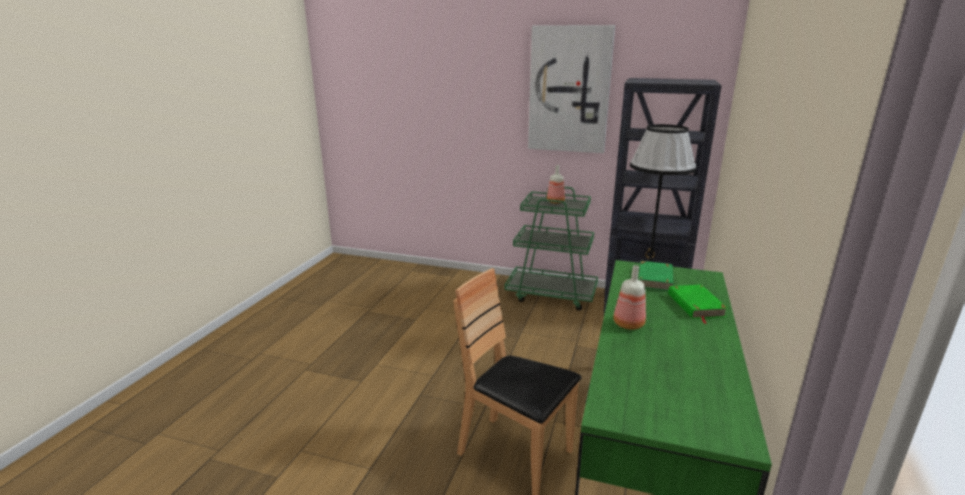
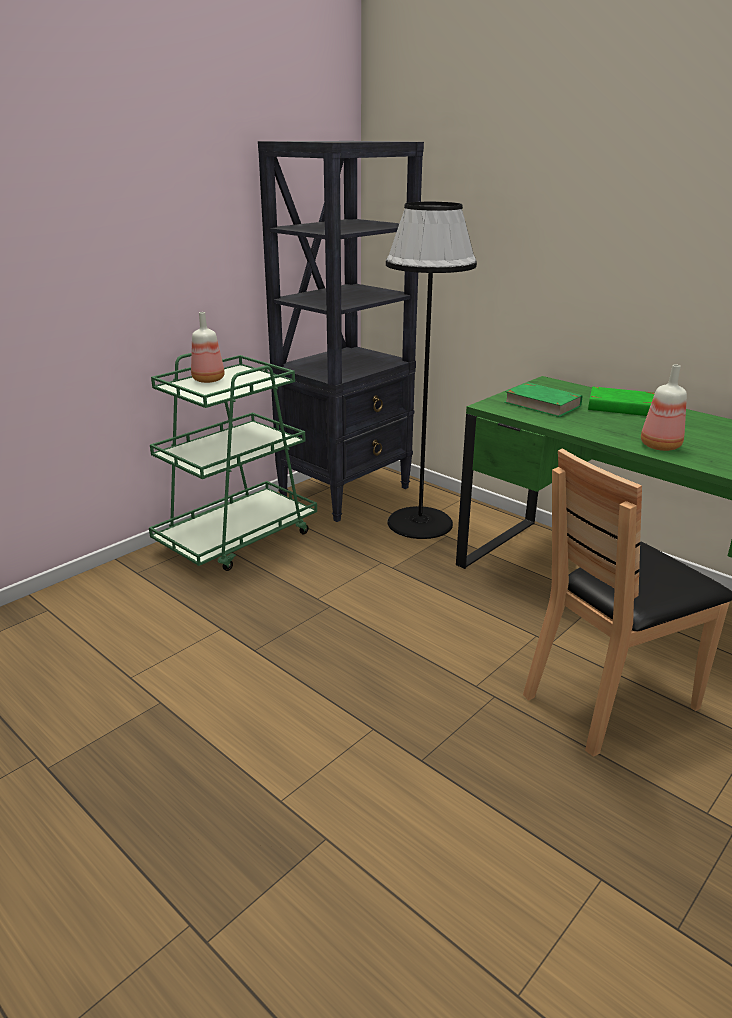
camera: 65 degrees left, 5 degrees up
(569, 90) = (171, 169): picture -> none

